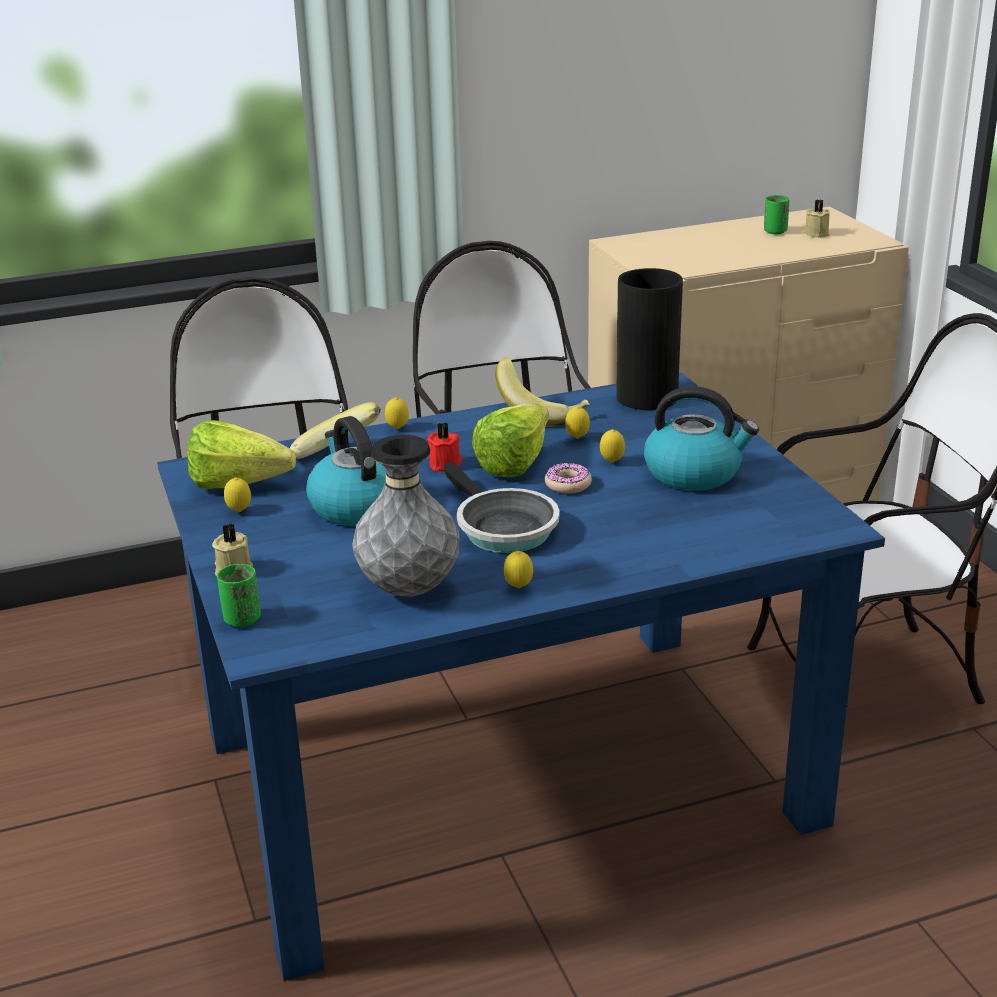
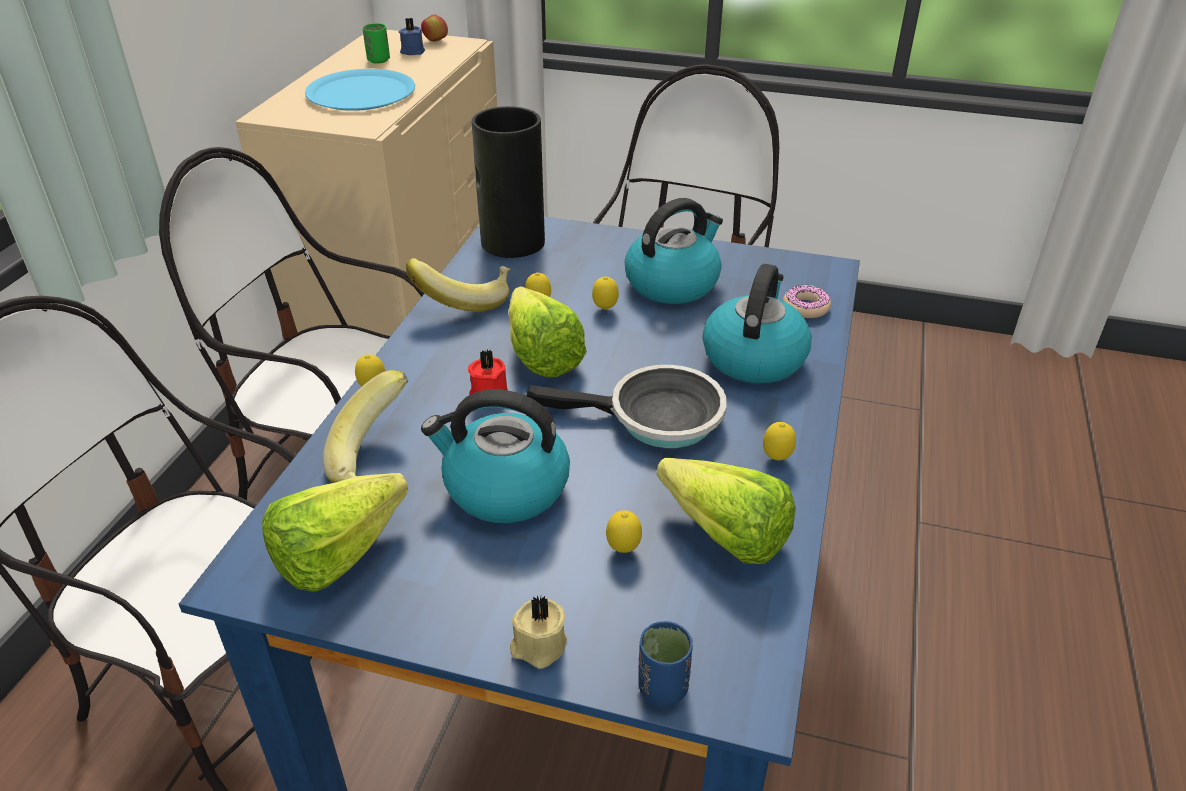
camera: 55 degrees left, 10 degrees up
(239, 511) = (406, 583): lemon -> lemon (623, 550)
(242, 619) = (662, 687): green cup -> blue cup
(409, 590) = (716, 529): grey vase -> lettuce
(568, 484) = (617, 348): donut -> donut (806, 307)
(640, 538) = (753, 357): none -> kettle
(708, 249) = (361, 93): none -> blue plate
(817, 233) = (412, 51): beige candle -> blue candle
(855, 231) = (435, 41): none -> apple

